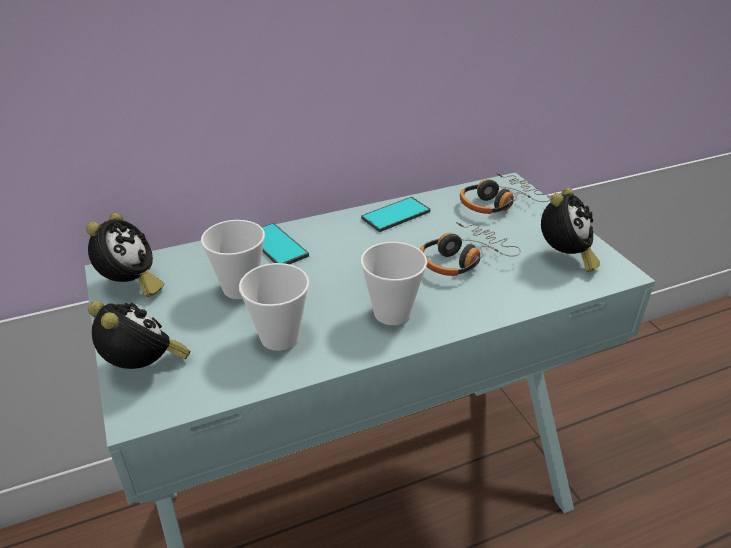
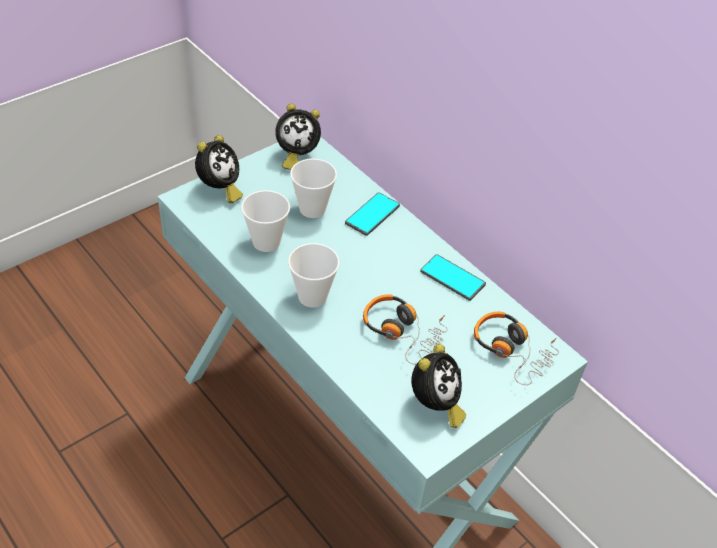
camera: 70 degrees right, 10 degrees up
(564, 258) = (435, 405): alarm clock -> alarm clock turned 75 degrees counterclockwise

